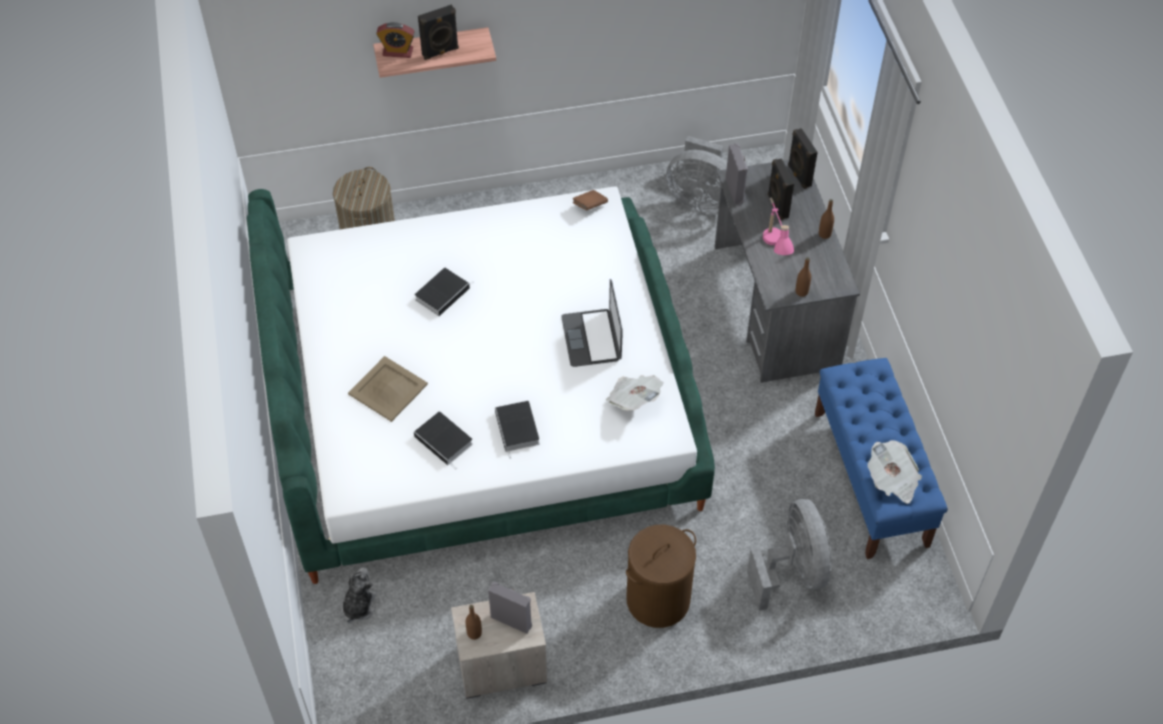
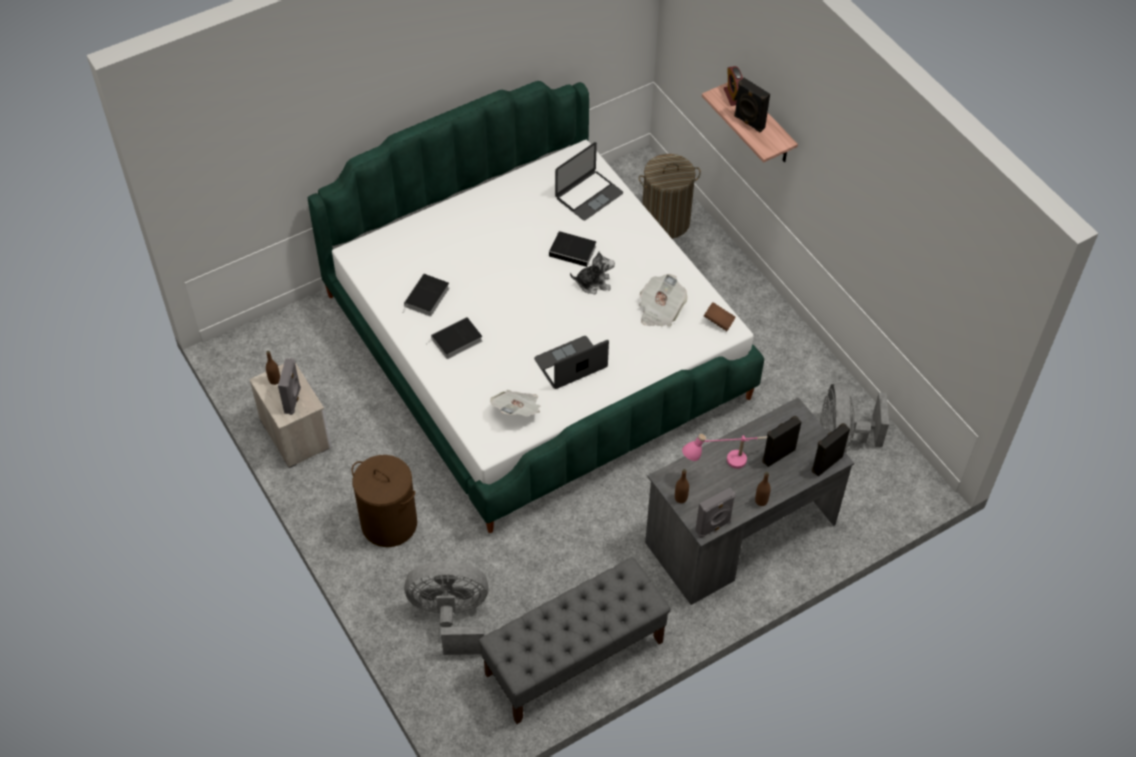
camera: 70 degrees right, 0 degrees up
(359, 606) = (318, 329): plush toy -> plush toy (593, 283)
(371, 258) = (589, 195): none -> laptop
(388, 389) = (462, 248): beige tray -> none
(735, 191) = (780, 417): grey speaker -> grey speaker (713, 527)
(793, 571) = (451, 617): grey fan -> grey fan turned 150 degrees counterclockwise
(871, 479) = (574, 658): blue bench -> grey bench
(892, 480) = (525, 639): newspaper -> newspaper (660, 310)

